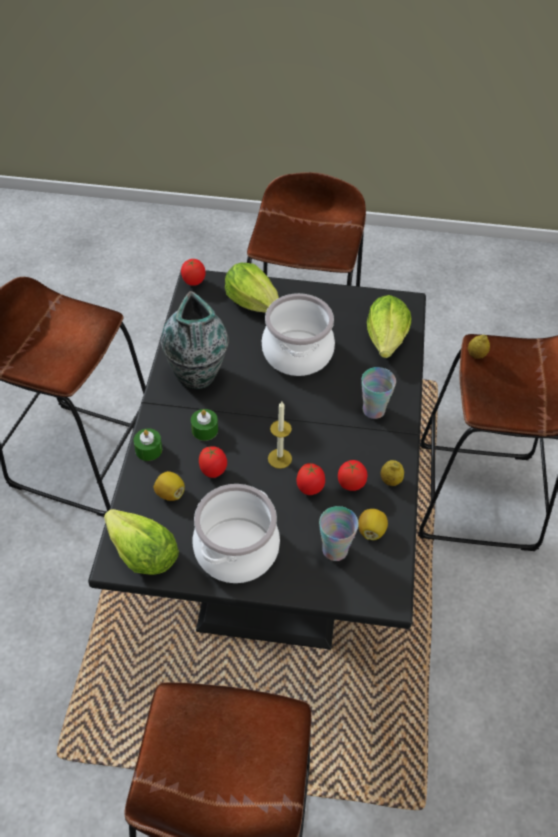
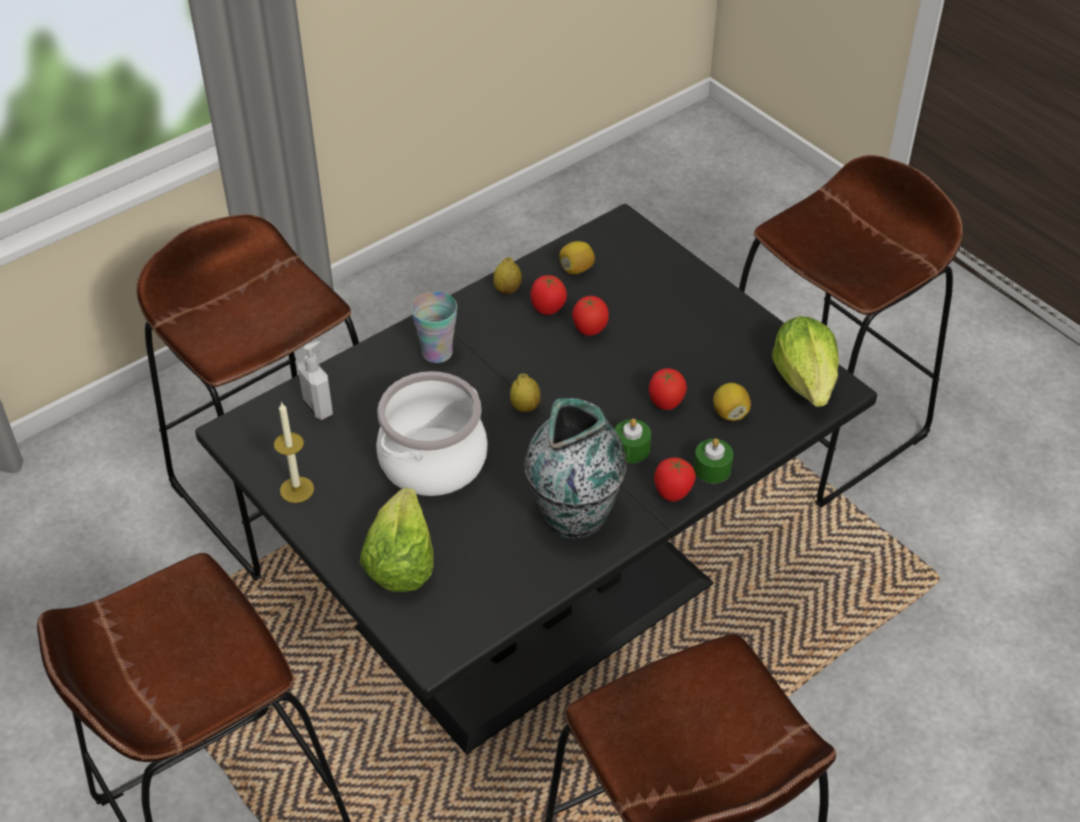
camera: 135 degrees left, 5 degrees down
(193, 282) = (438, 649): tomato -> tomato (672, 494)
(237, 550) = (713, 329): cooking pot -> none
(279, 458) = (586, 373): candle -> candle (297, 489)
(335, 550) = (625, 276): cup -> none
(386, 339) = (319, 408): lettuce -> soap dispenser
(476, 355) = (244, 350): lemon -> lemon (525, 407)

